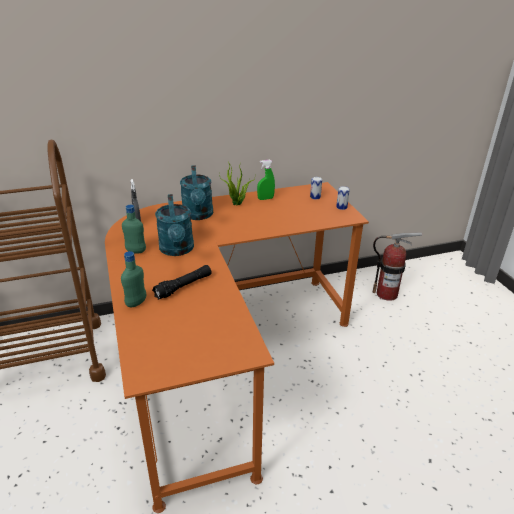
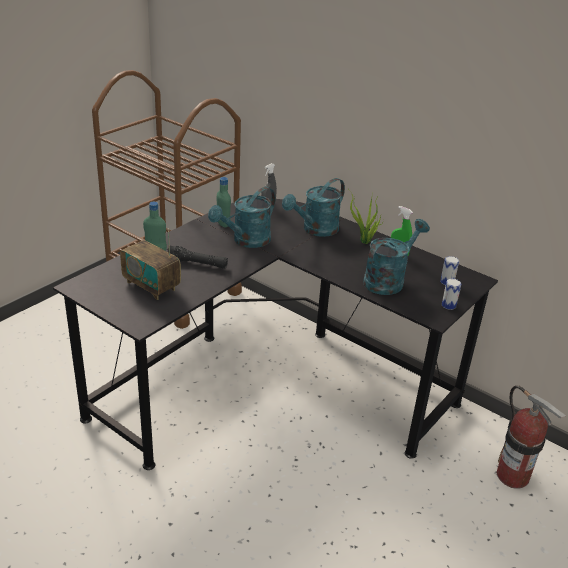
camera: 55 degrees right, 0 degrees up
(193, 325) = (151, 286): none -> radio
(223, 355) = (271, 383): orange desk -> black desk
(294, 215) = (388, 280): none -> turquoise watering can

